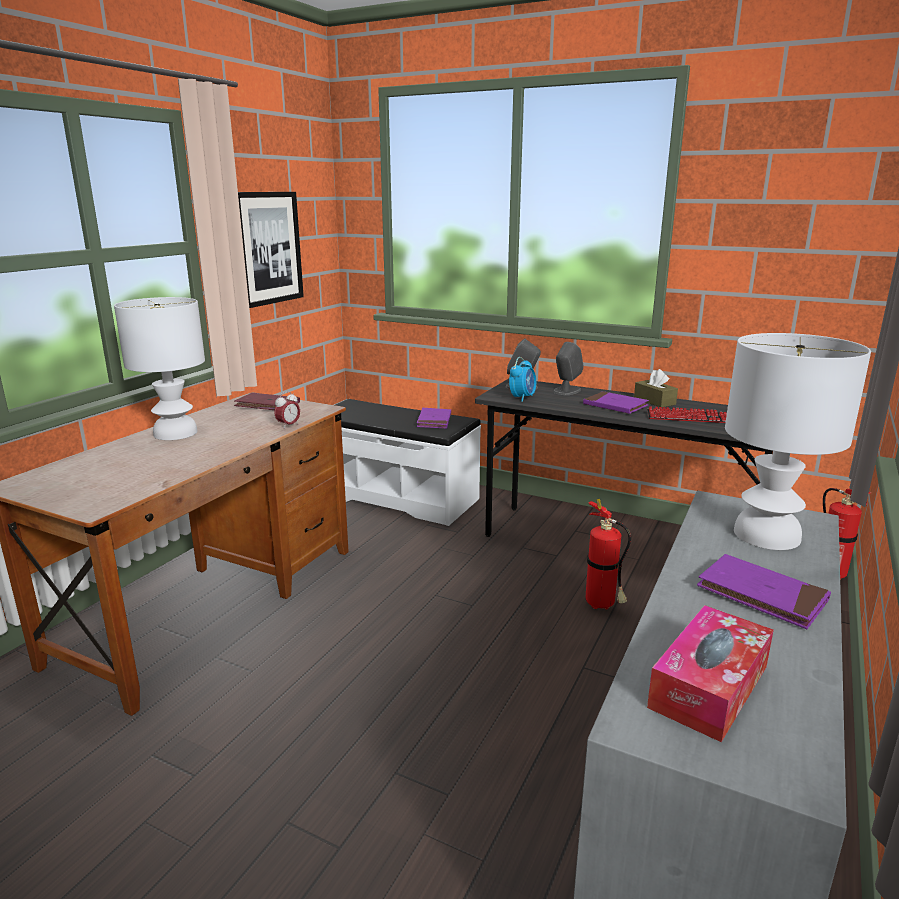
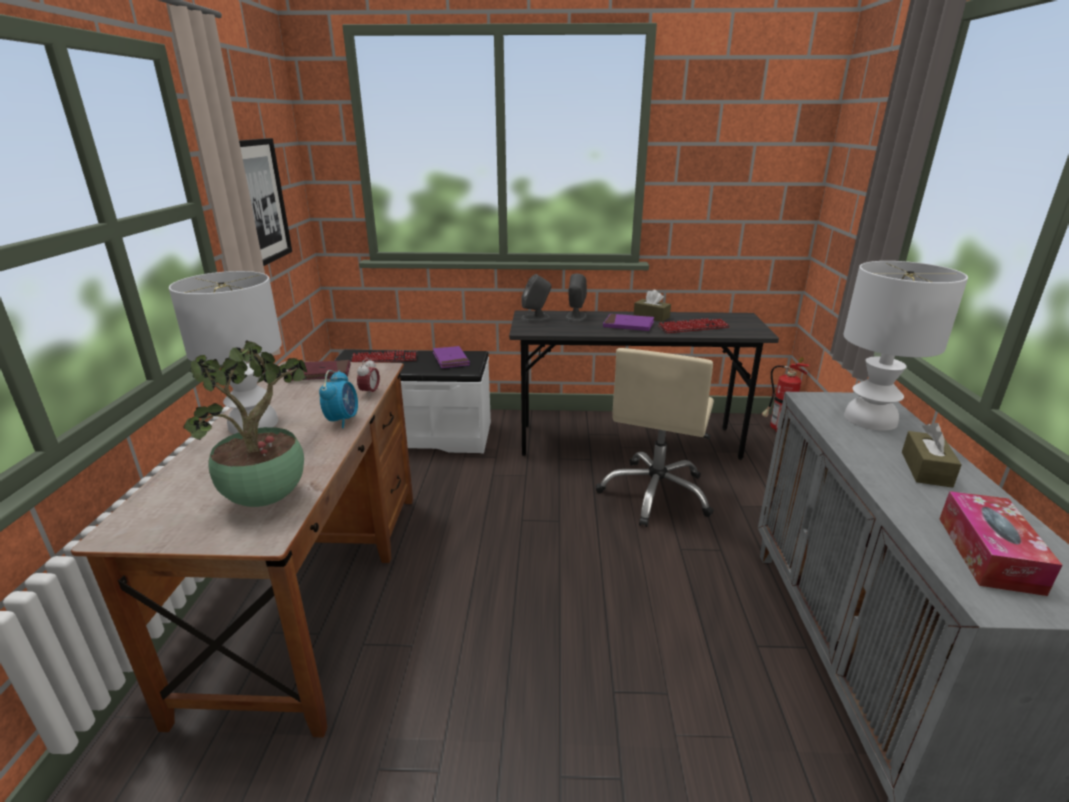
camera: 25 degrees left, 5 degrees up
(125, 484) = (268, 498): none -> potted plant
(374, 411) = (384, 359): none -> keyboard
(522, 398) = (548, 328): alarm clock -> alarm clock (342, 420)
(602, 606) = (656, 493): fire extinguisher -> beige office chair
(761, 595) = (926, 469): purple book -> brown tissue box

